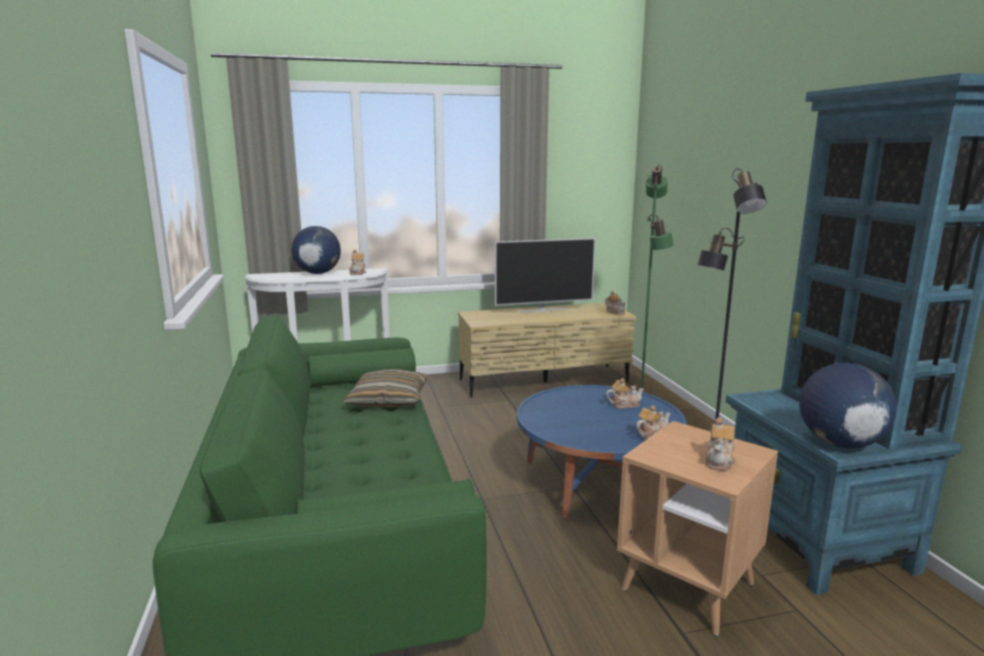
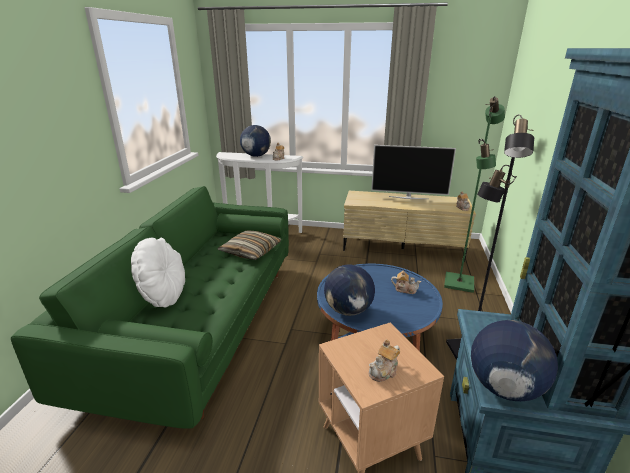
camera: 25 degrees right, 10 degrees up
(319, 475) = (165, 298): none -> white pillow
(584, 437) = (348, 310): none -> globe
(651, 434) = (399, 321): teapot -> none

